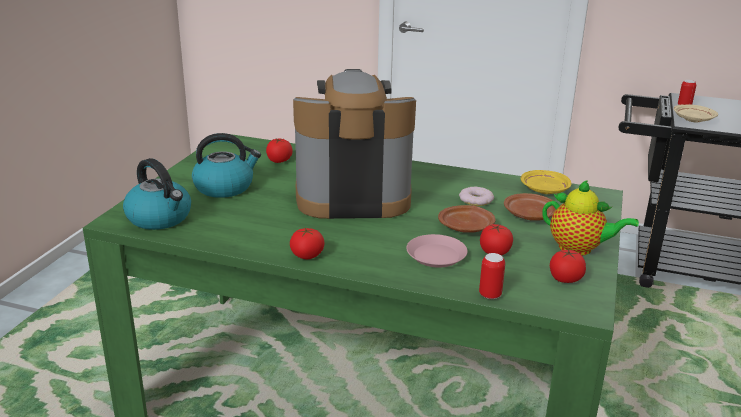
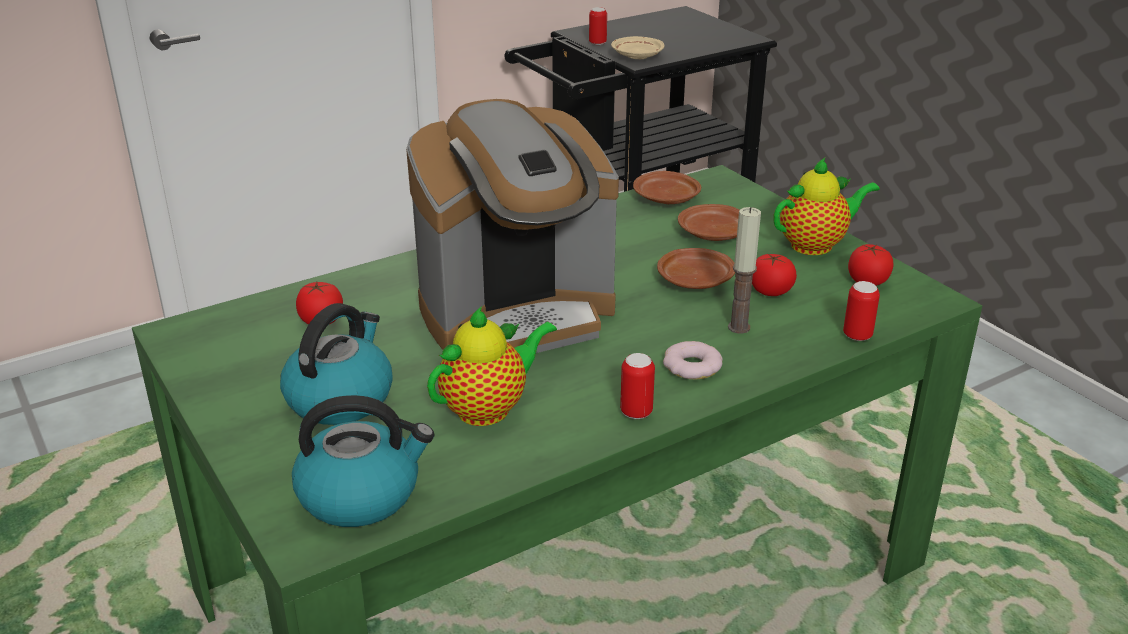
camera: 50 degrees left, 5 degrees up
(260, 220) = (489, 408): none -> teapot
(307, 255) = (636, 412): tomato -> can
(352, 197) = (517, 314): coffee machine -> coffee machine turned 150 degrees counterclockwise
(436, 255) = (738, 327): pink plate -> candle
(476, 200) = (637, 245): donut -> donut (692, 366)
(544, 190) = (666, 199): yellow plate -> brown plate

